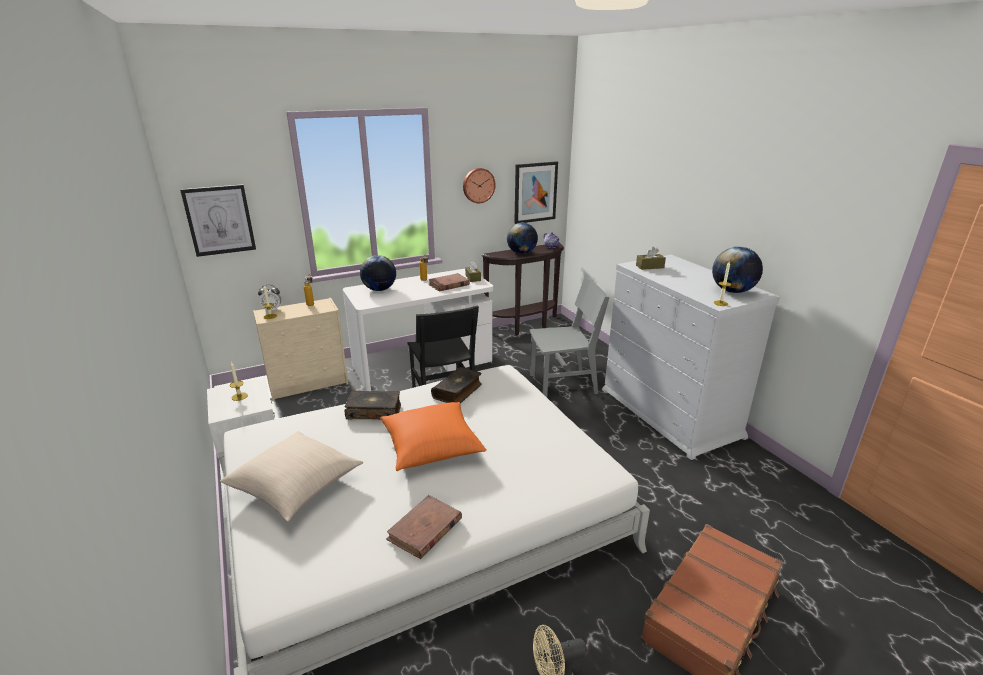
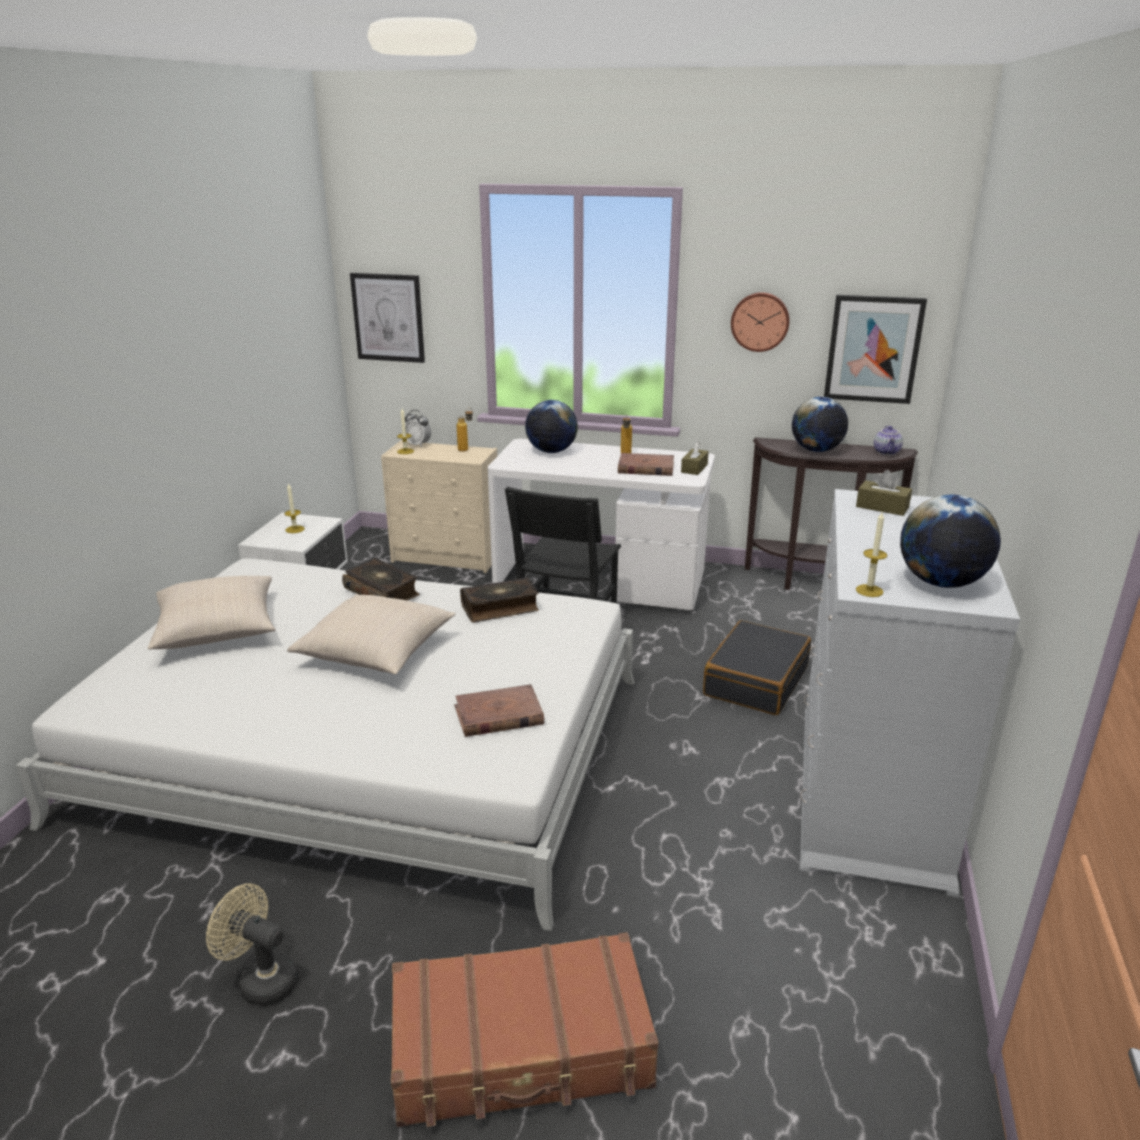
camera: 40 degrees right, 0 degrees up
(425, 529) = (248, 722): brown book -> brown book (498, 715)
(431, 447) = (376, 651): orange pillow -> beige pillow
(563, 384) = (755, 681): grey chair -> black suitcase

